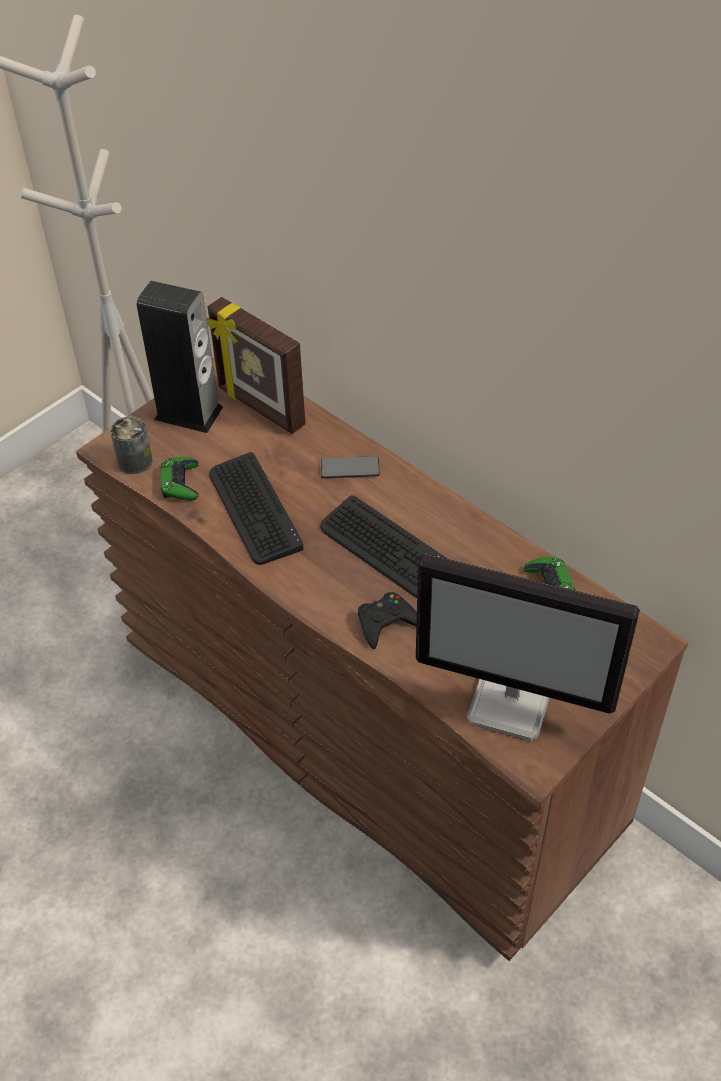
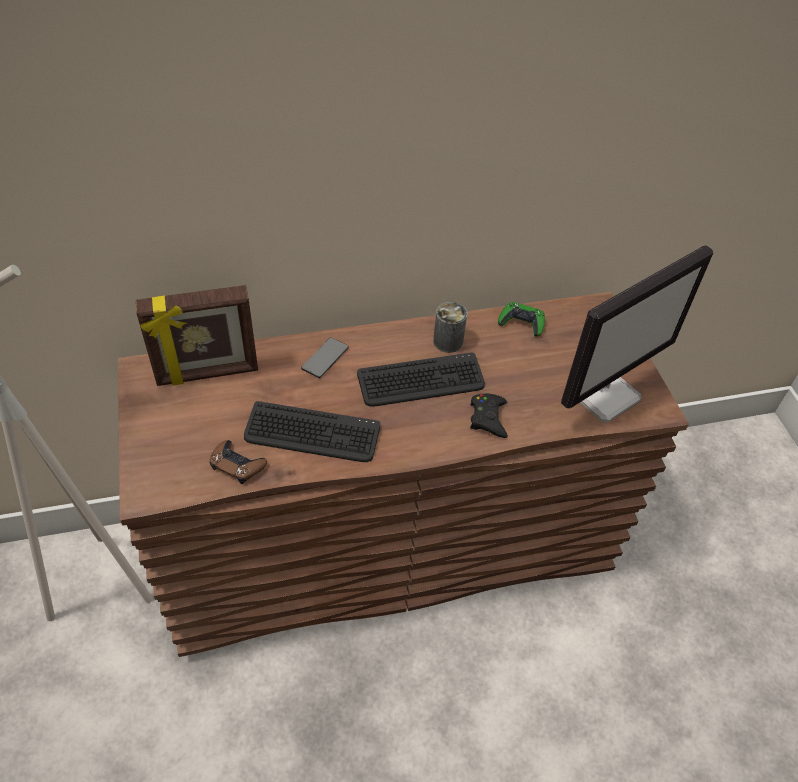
camera: 60 degrees left, 0 degrees up
(135, 461) = (180, 483): can -> can (448, 341)
(180, 483) = (237, 465): green game controller -> brown game controller
(188, 413) = (163, 420): speaker -> none

